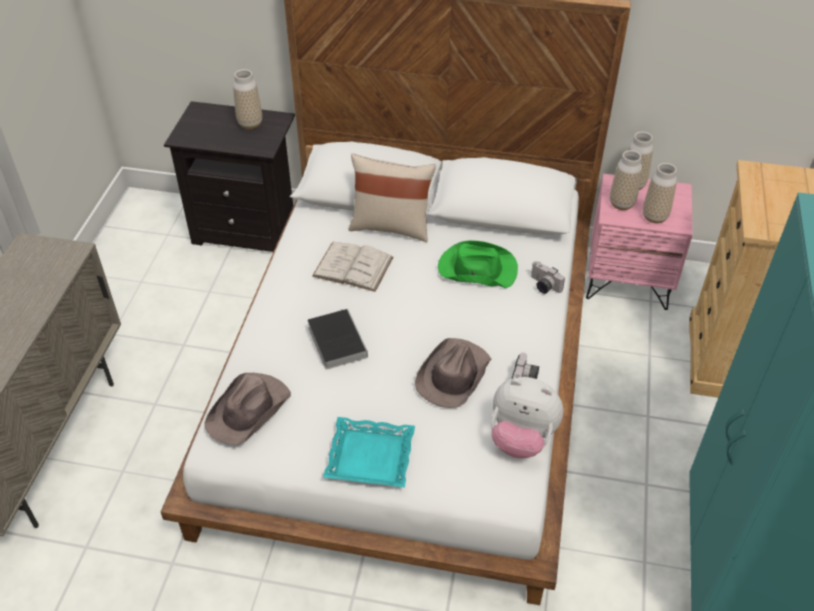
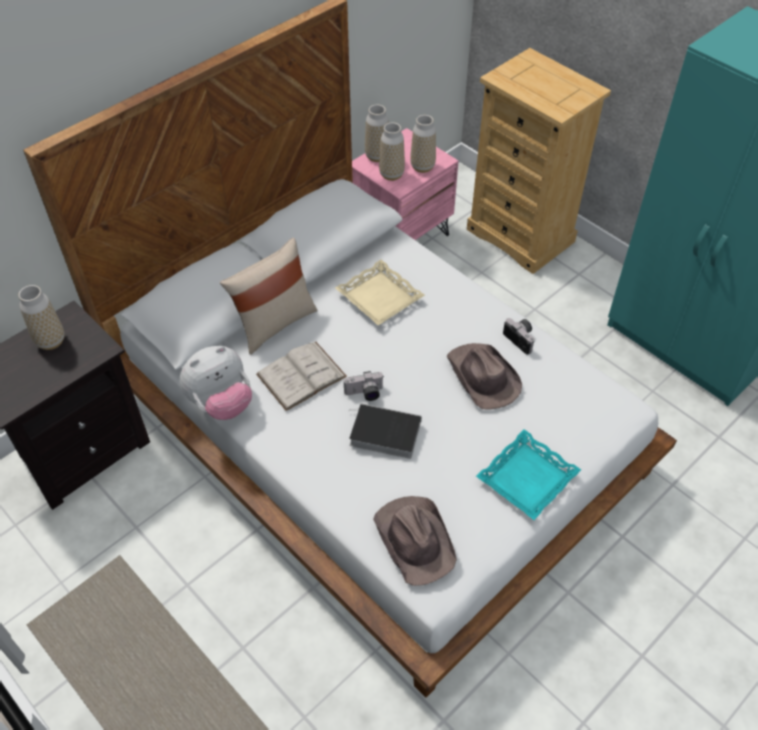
camera: 55 degrees left, 5 degrees up
(476, 269) = (379, 297): green hat -> beige tray
(521, 438) = (575, 373): plush toy -> plush toy (221, 403)
(543, 286) = (433, 270): camera -> camera (364, 394)

